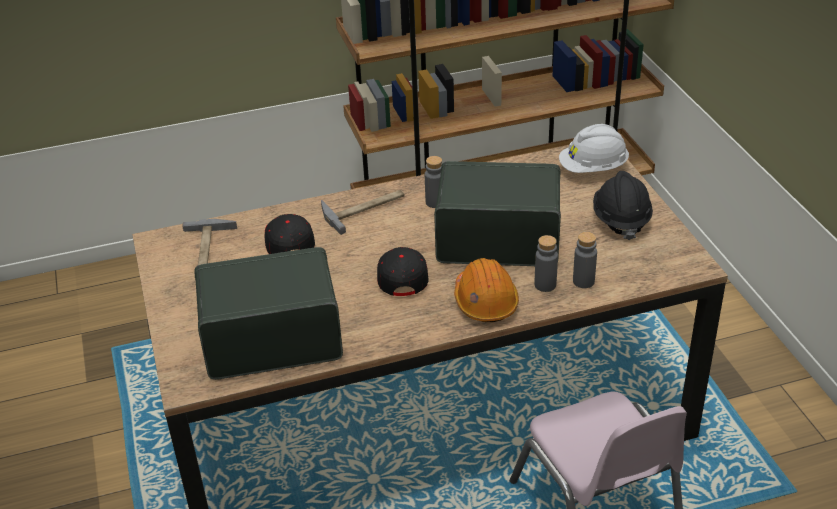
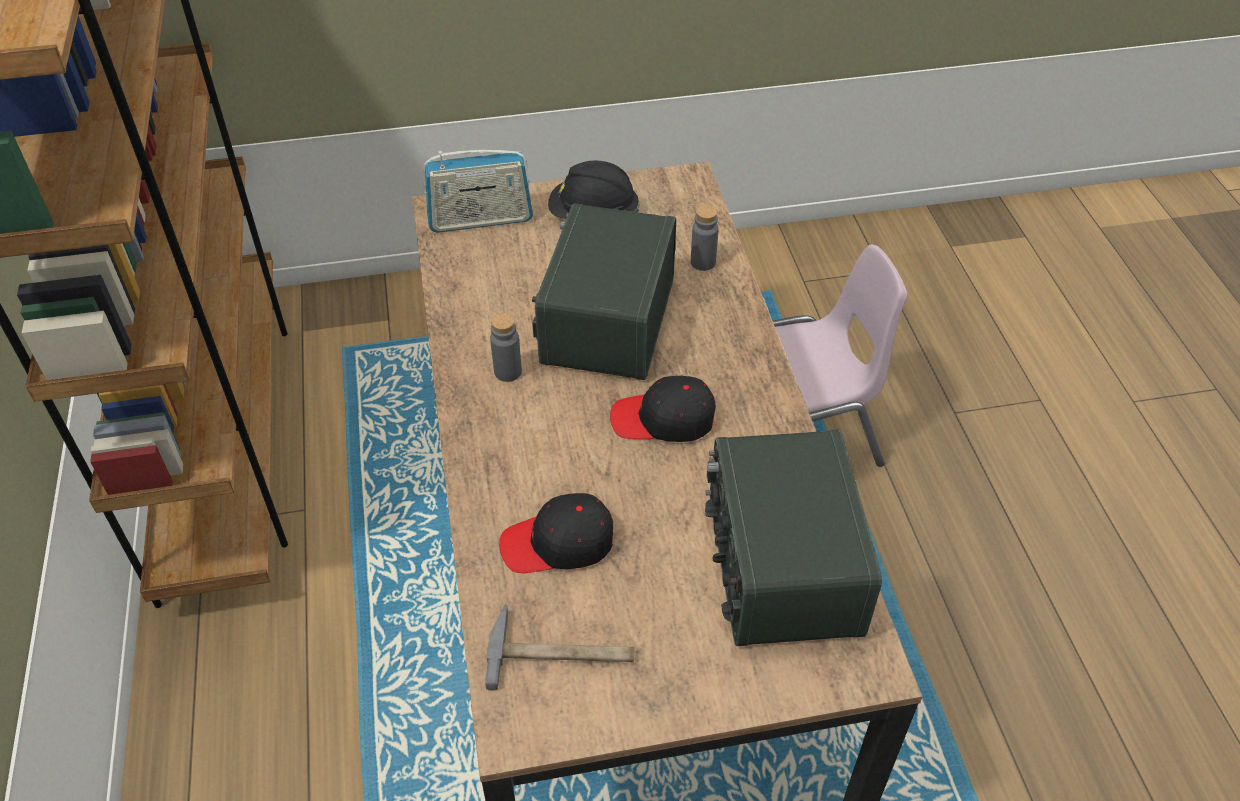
camera: 85 degrees left, 10 degrees up
(364, 208) = (499, 448): hammer -> none
(485, 301) = (728, 347): orange hard hat -> none
(545, 285) = (704, 293): grey bottle -> none
(593, 169) = (480, 220): white hard hat -> radio

